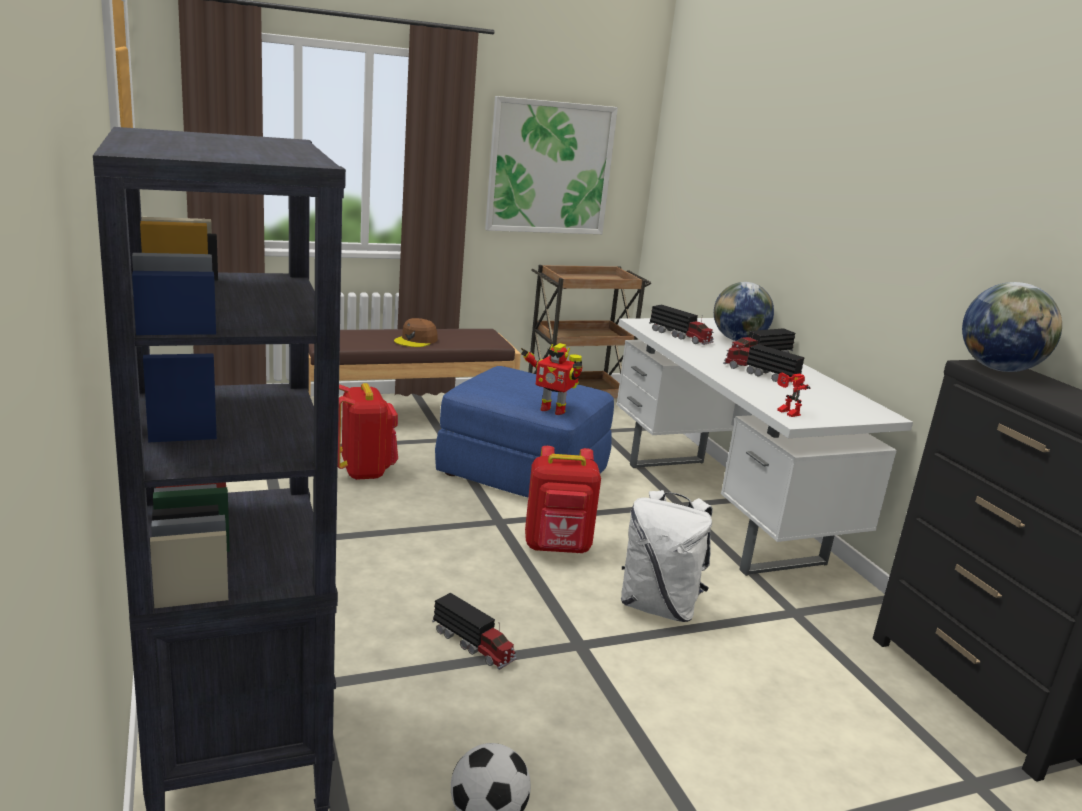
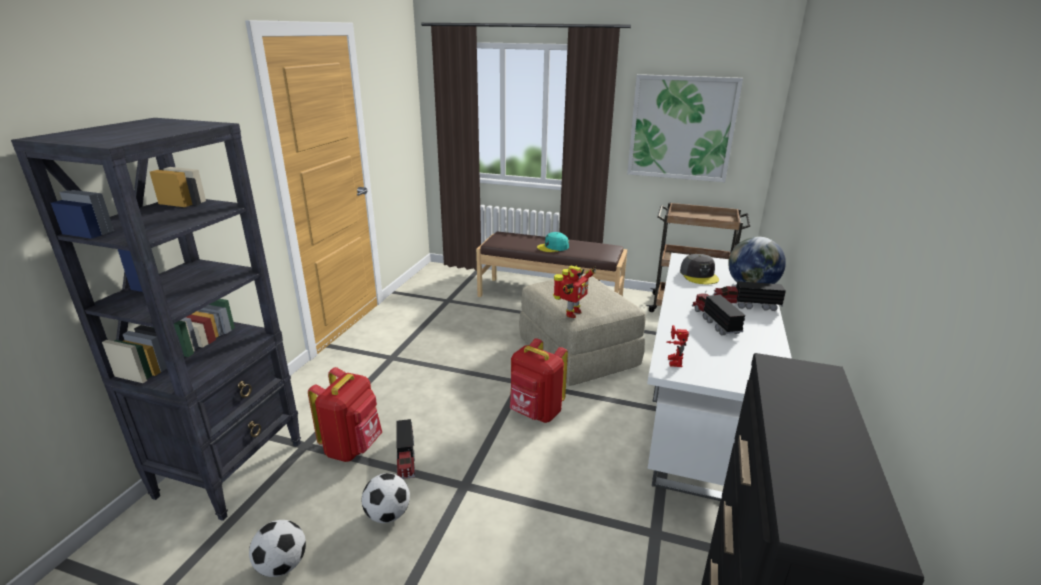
camera: 40 degrees right, 5 degrees up
(364, 471) = (482, 326): red backpack -> red backpack (353, 447)
(416, 340) = (553, 247): brown cap -> turquoise cap
(524, 473) = (578, 354): blue ottoman -> beige ottoman
(537, 708) = (387, 514): none -> football
(552, 409) = (571, 313): toy robot -> toy robot turned 120 degrees counterclockwise
(659, 606) = (551, 482): white backpack -> none
(681, 336) = (699, 275): toy truck -> grey cap
(999, 369) = (798, 377): globe -> none

